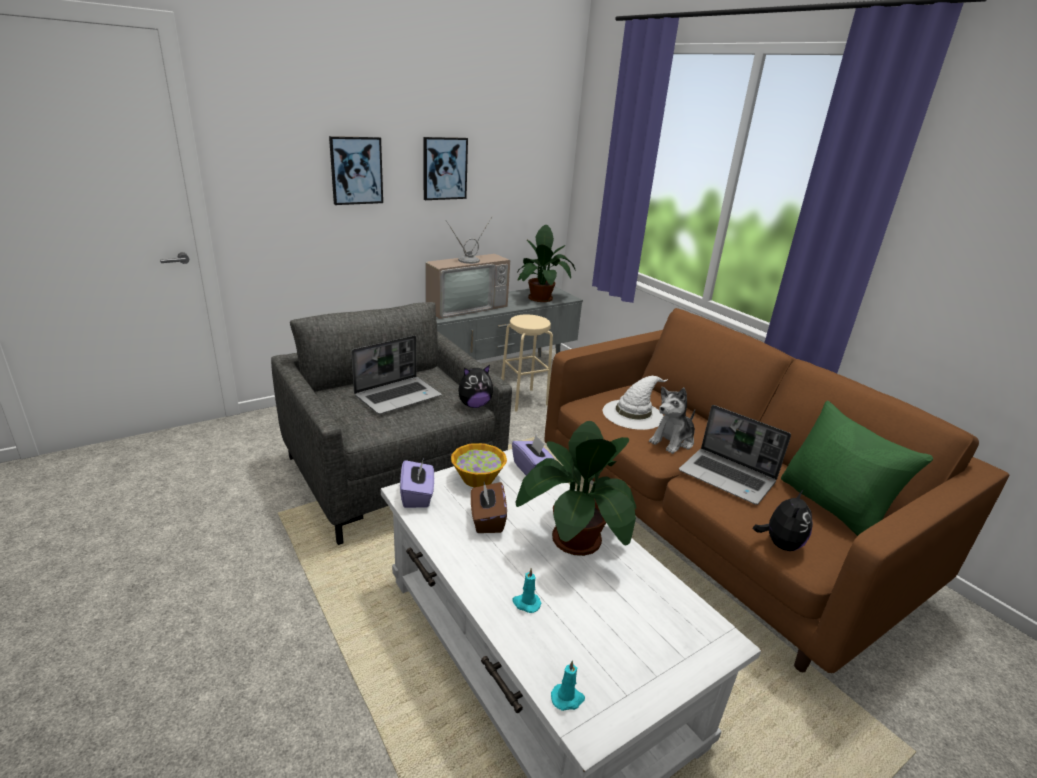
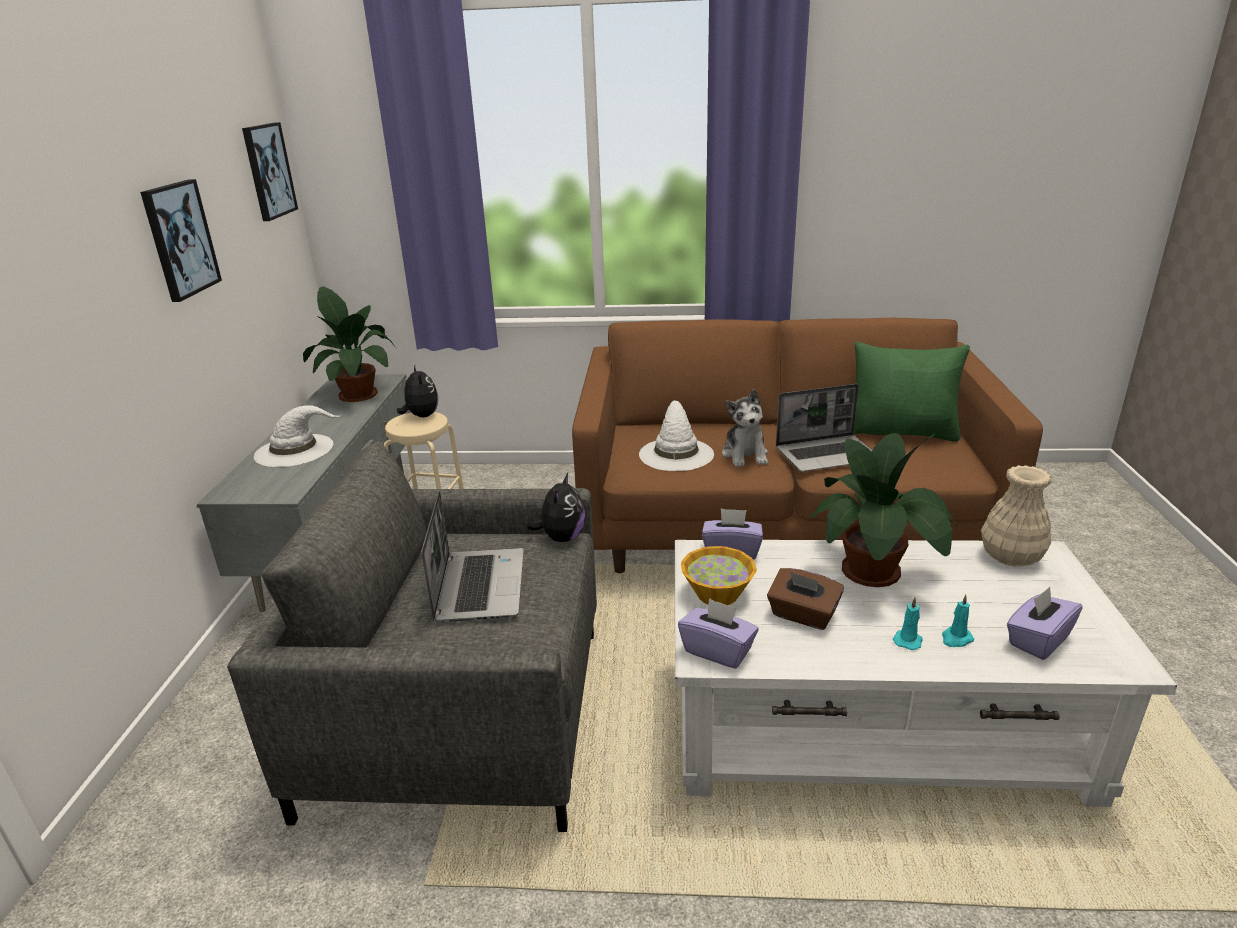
camera: 50 degrees left, 0 degrees up
(356, 170) = (73, 282): picture -> picture (268, 171)
(464, 306) = (295, 450): television -> white hat
(567, 698) = (1093, 662): turquoise candle -> turquoise candle (908, 640)
(568, 654) = (1038, 640): none -> purple tissue box
(685, 616) = (1010, 557): none -> beige vase
(780, 544) = (935, 475): plush toy -> plush toy (421, 416)

